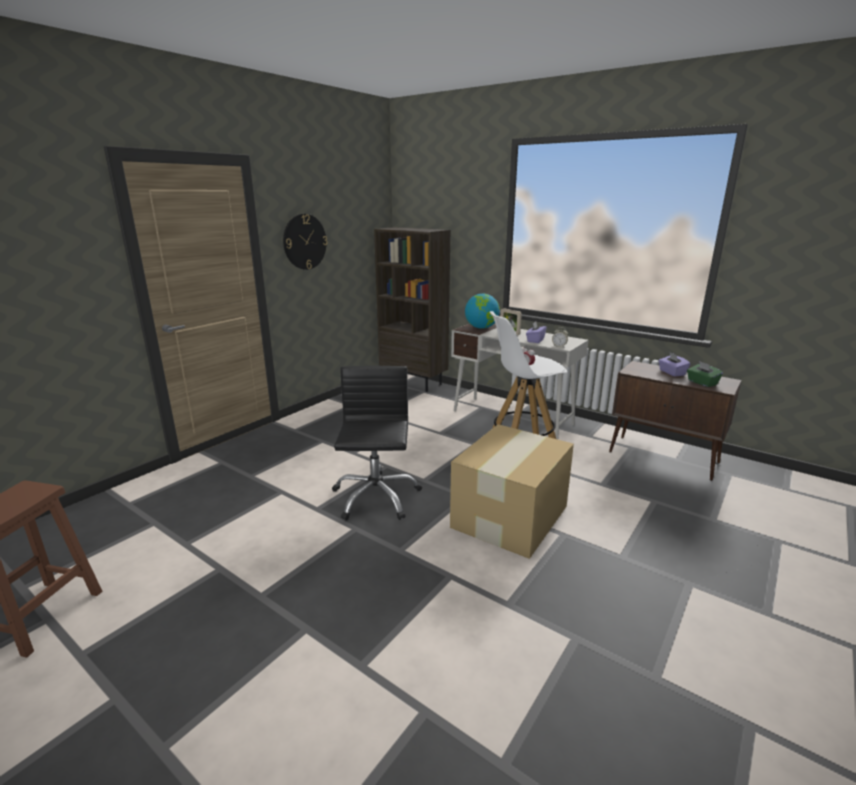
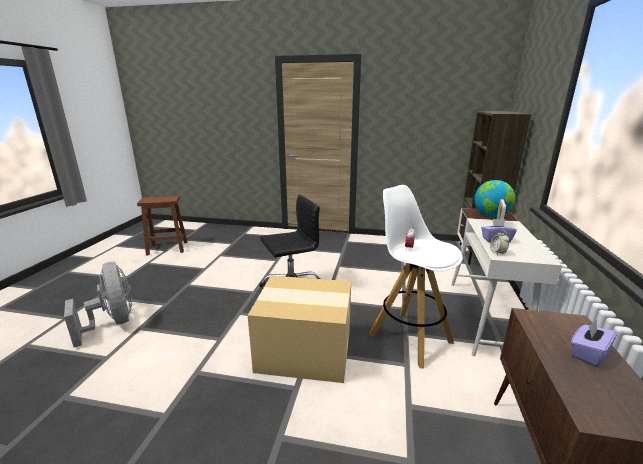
camera: 65 degrees right, 0 degrees up
(304, 242) = (399, 116): wall clock -> none
(314, 708) = (113, 323): none -> grey fan
(702, 383) = (586, 388): green tissue box -> none

